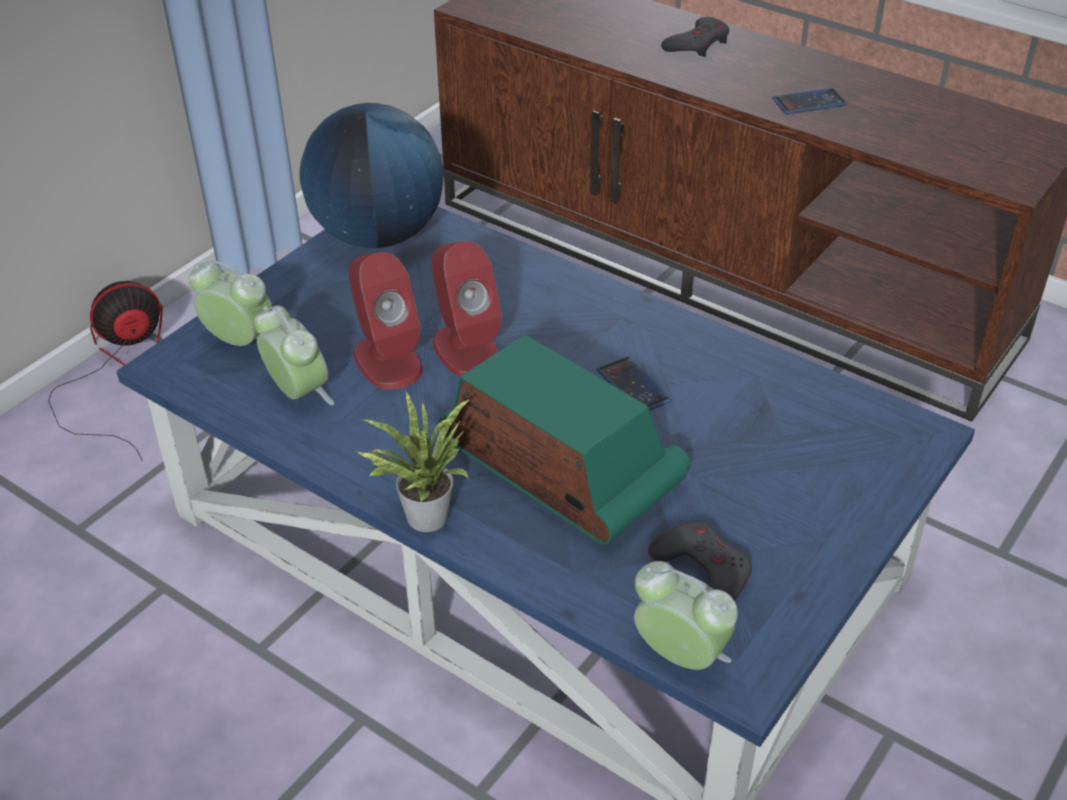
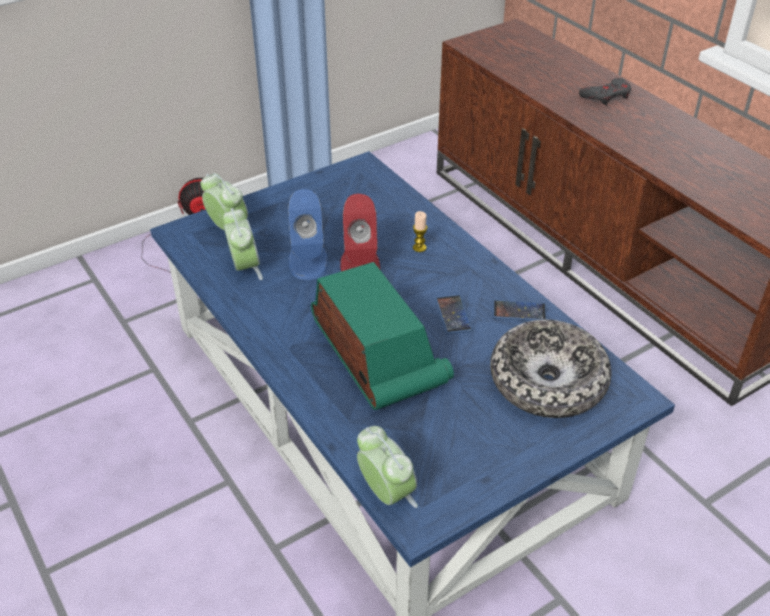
camera: 20 degrees right, 0 degrees up
(378, 235) = (345, 181): globe -> none
(387, 360) = (308, 261): red speaker -> blue speaker
(423, 514) = (277, 360): potted plant -> none
(535, 305) = (419, 248): none -> candle
(703, 570) = (431, 445): grey game controller -> none
(805, 442) = (548, 381): none -> bowl
(809, 102) = (662, 151): phone -> phone (519, 312)

